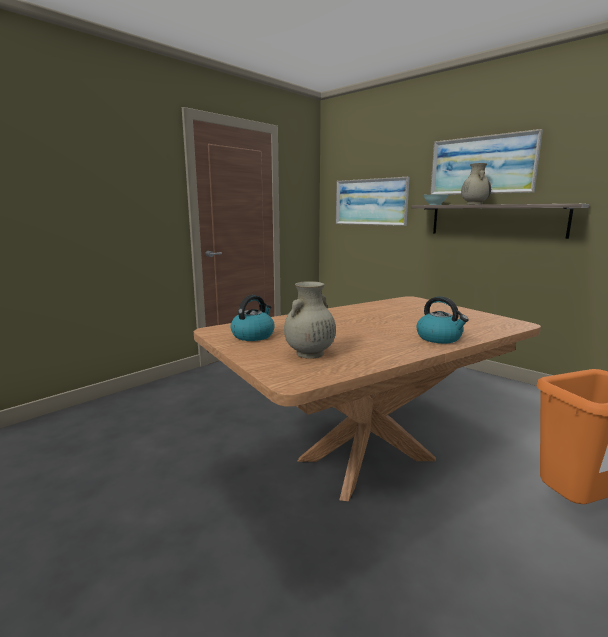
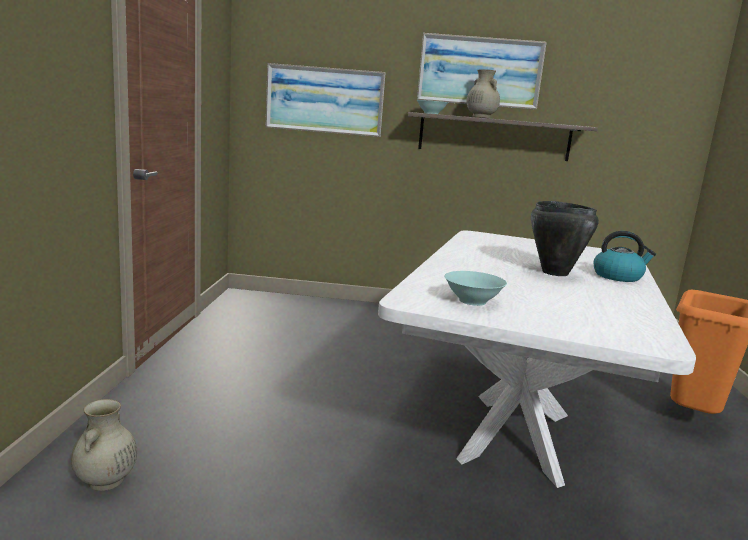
camera: 40 degrees left, 0 degrees up
(253, 335) = (472, 301): kettle -> turquoise bowl
(309, 354) = (584, 313): beige vase -> beige vase (105, 481)
(365, 458) = (514, 435): brown dining table -> white dining table
(384, 329) = (554, 273): none -> black cooking pot

